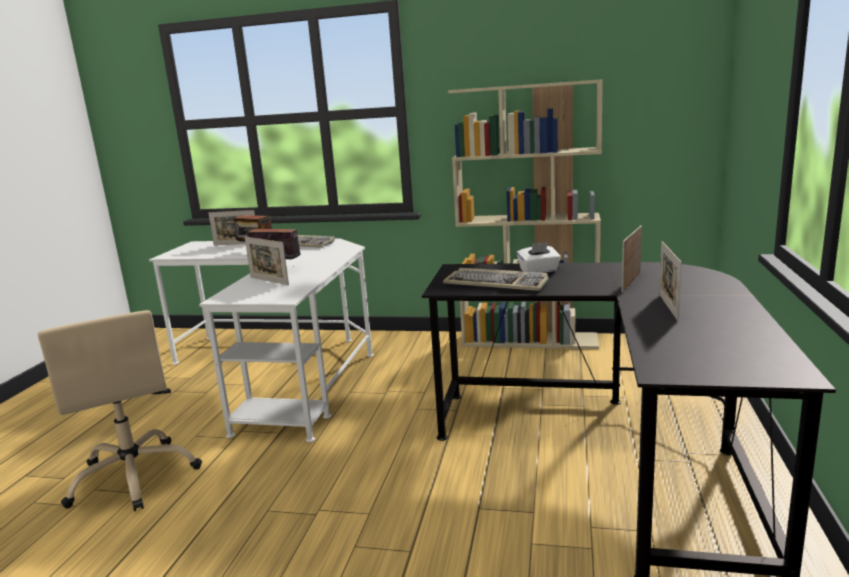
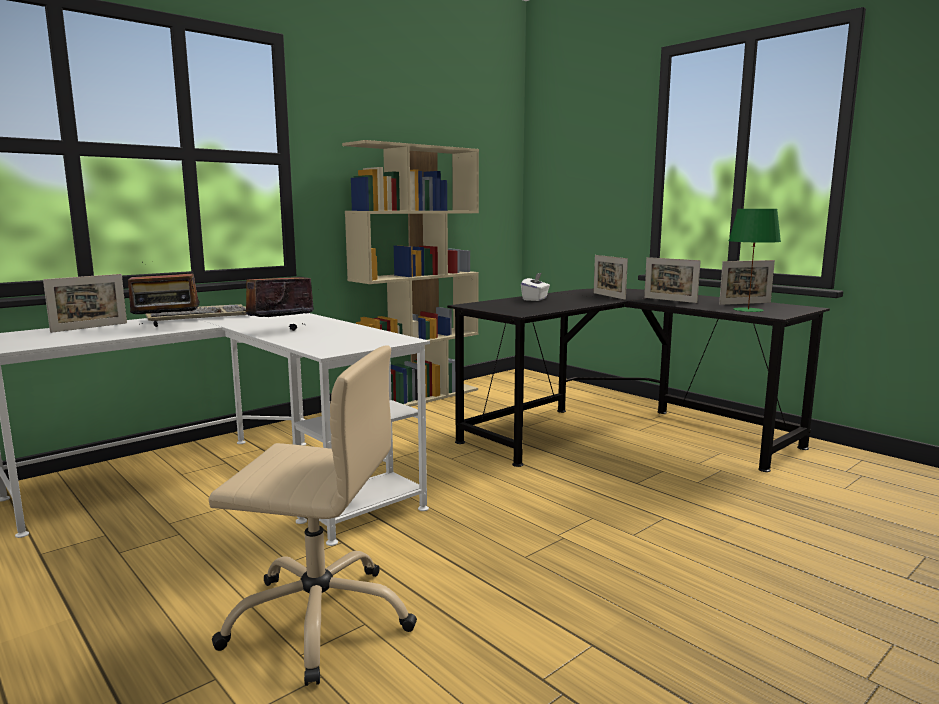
camera: 55 degrees left, 5 degrees down
(269, 281) = (317, 336): picture frame -> picture frame (745, 303)
(497, 283) = (540, 306): keyboard -> none
(677, 352) = (748, 310): none -> green table lamp

